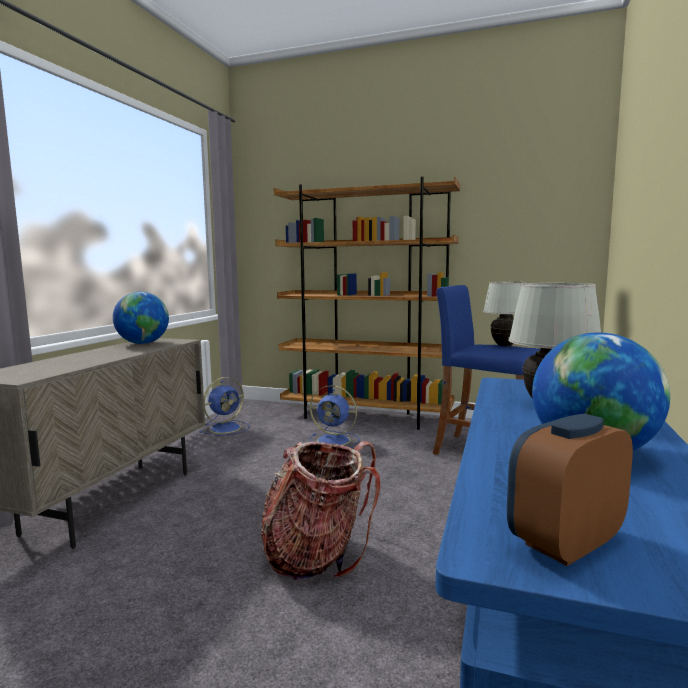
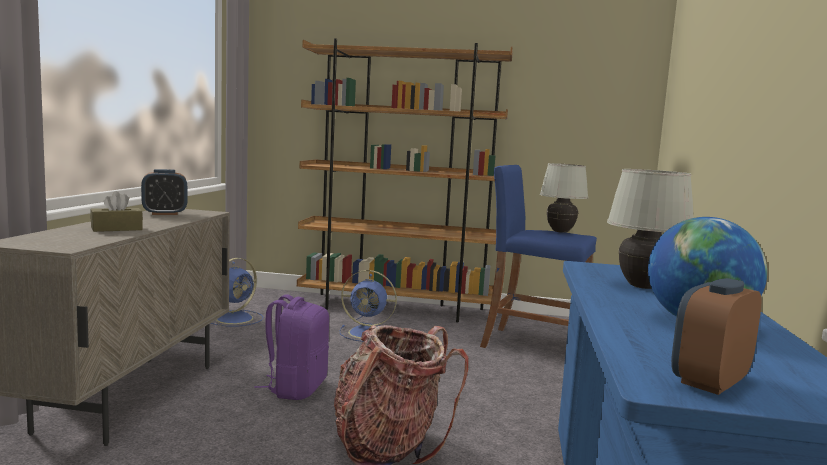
camera: 10 degrees left, 0 degrees up
(85, 359) = (116, 229): none -> brown tissue box
(143, 343) = (165, 213): globe -> alarm clock
(253, 494) = (296, 388): none -> purple backpack

